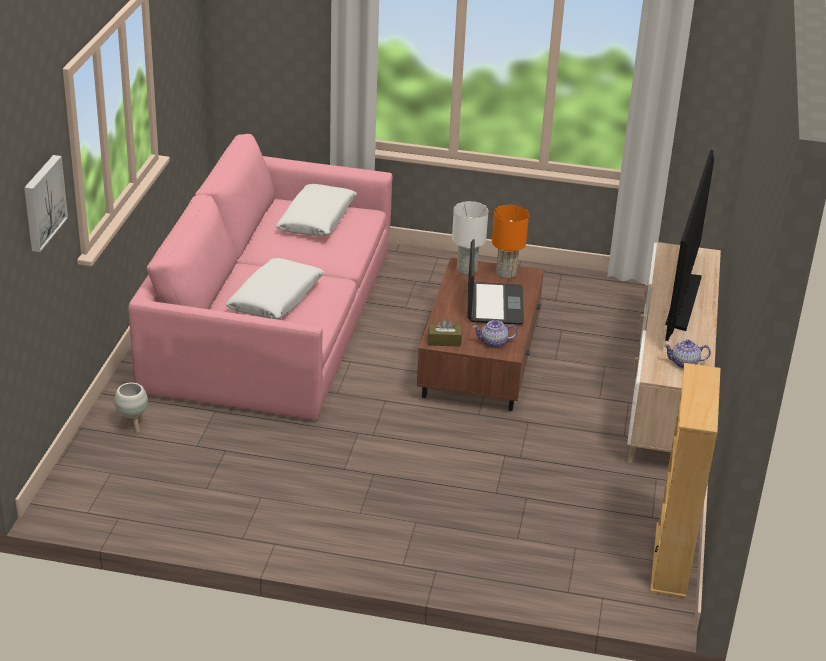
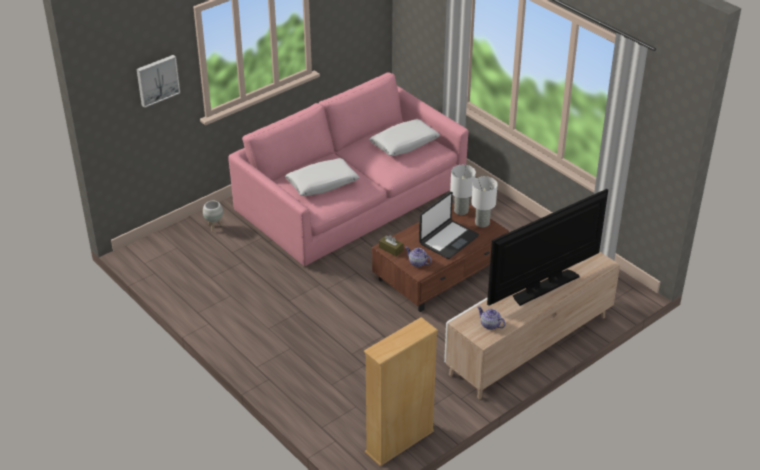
camera: 40 degrees right, 5 degrees up
(506, 273) = (482, 223): orange table lamp -> white table lamp

